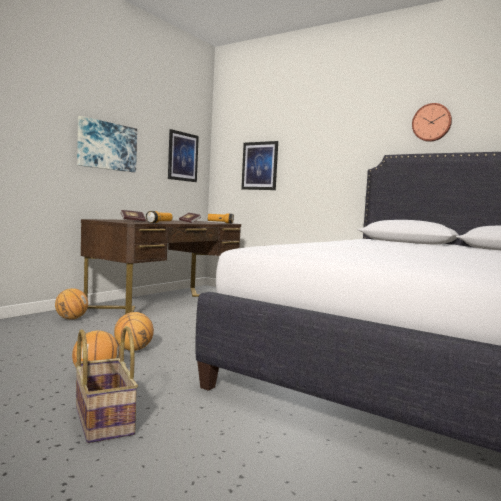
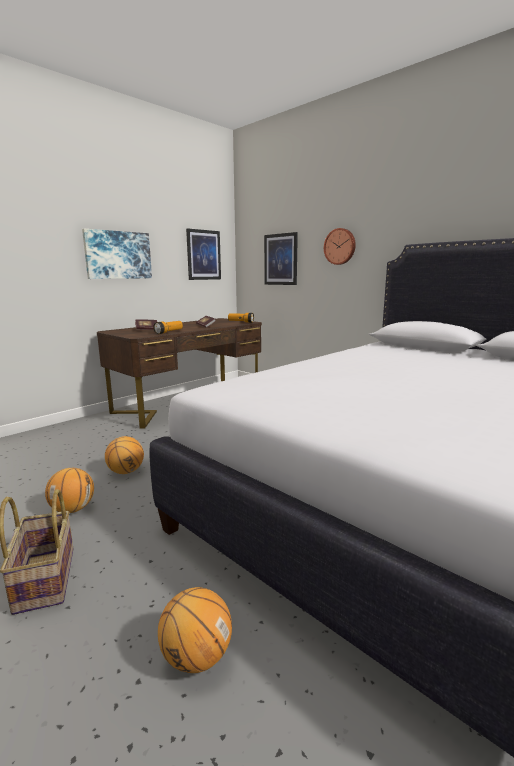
camera: 10 degrees right, 10 degrees up
(71, 319) = (91, 428): basketball -> basketball (196, 657)
(432, 122) = (462, 202): wall clock -> wall clock (340, 246)

